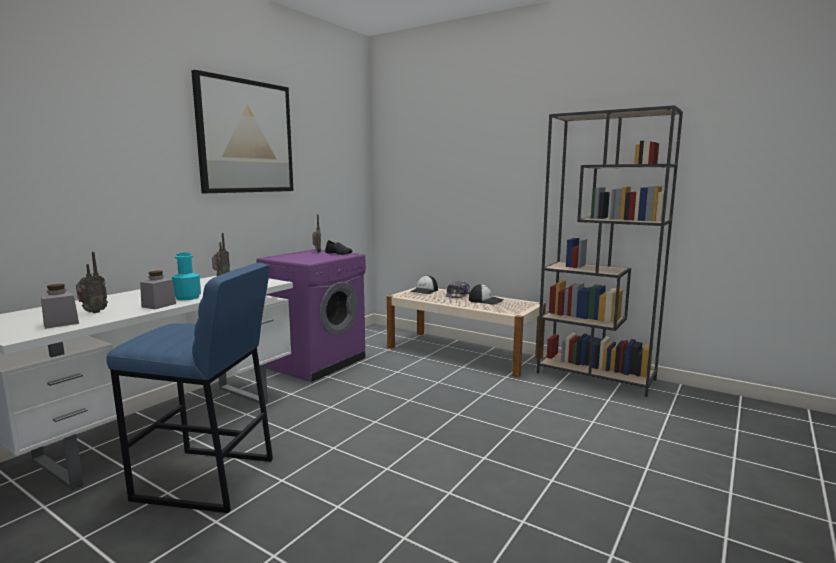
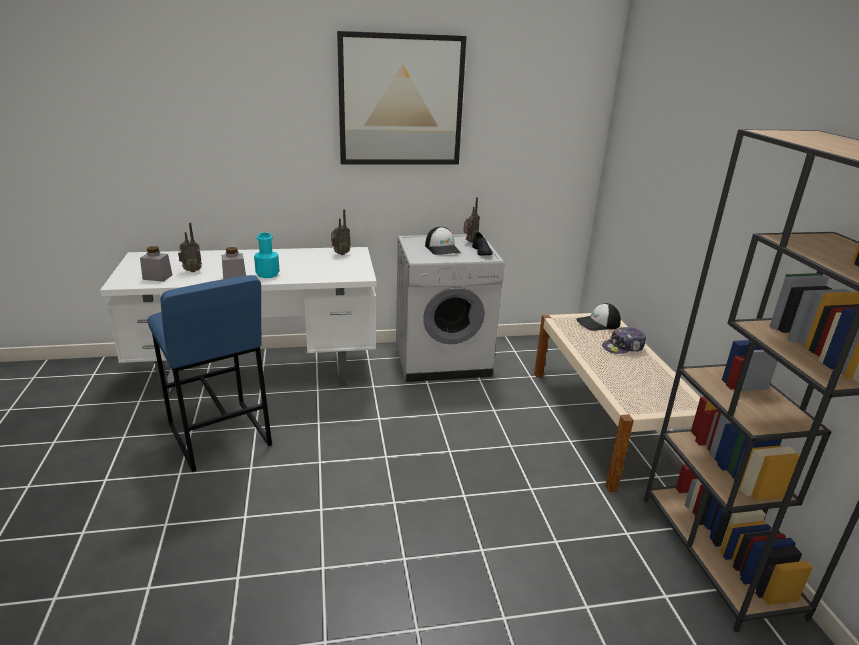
camera: 45 degrees right, 15 degrees up
(317, 363) = (443, 361): purple washing machine -> white washing machine
(486, 300) = (639, 372): cap -> cap (442, 248)

